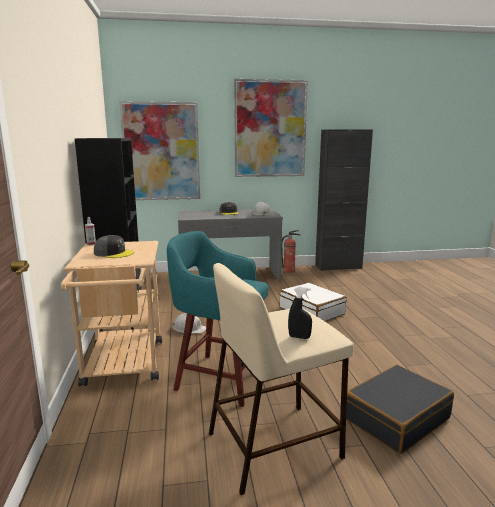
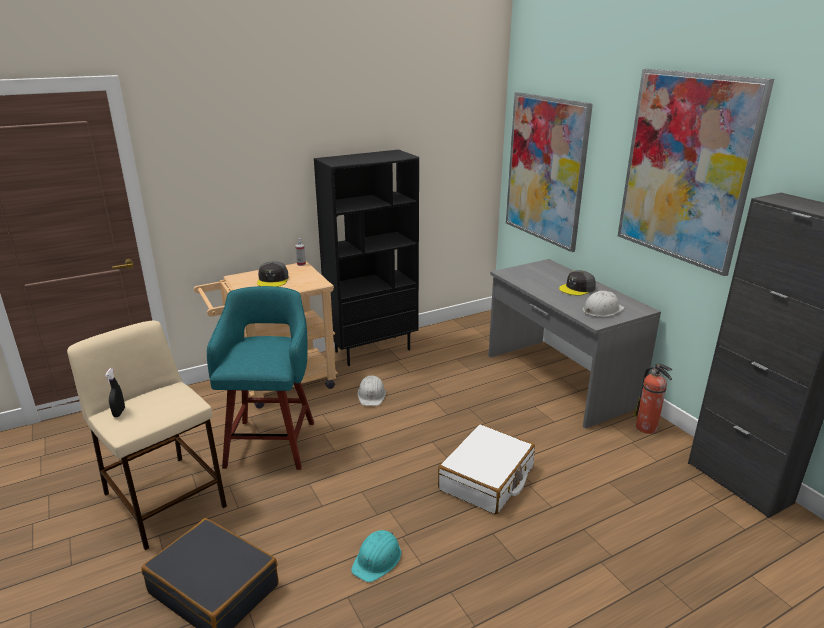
camera: 70 degrees right, 10 degrees up
(373, 352) = (377, 559): none -> turquoise hard hat

